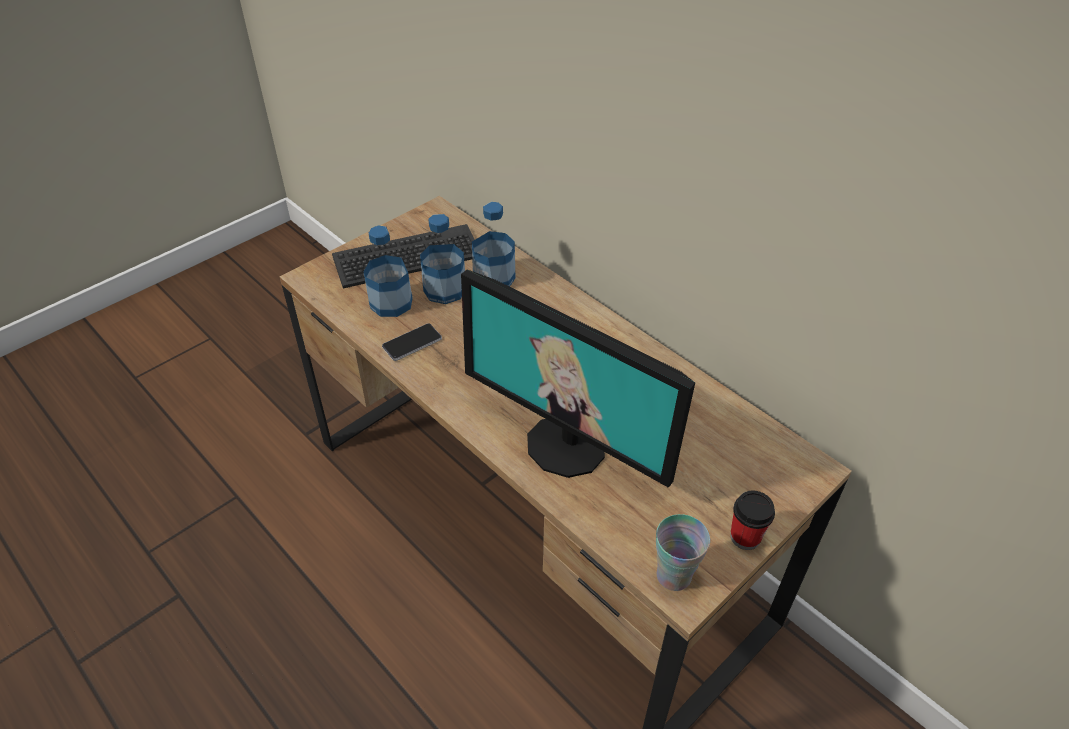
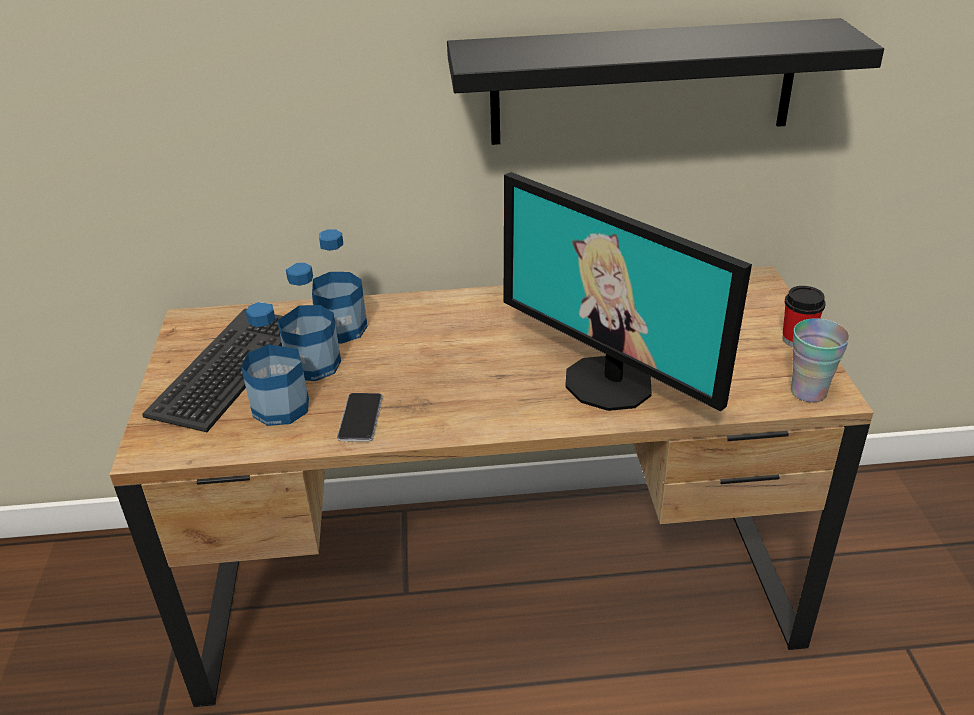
camera: 50 degrees left, 10 degrees down
(567, 445) = (609, 382): monitor -> monitor turned 60 degrees clockwise
(773, 228) = (642, 83): none -> black shelf

